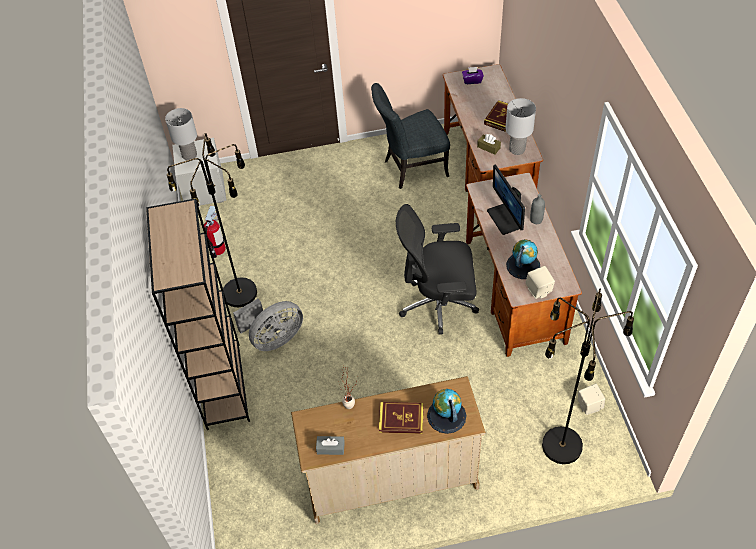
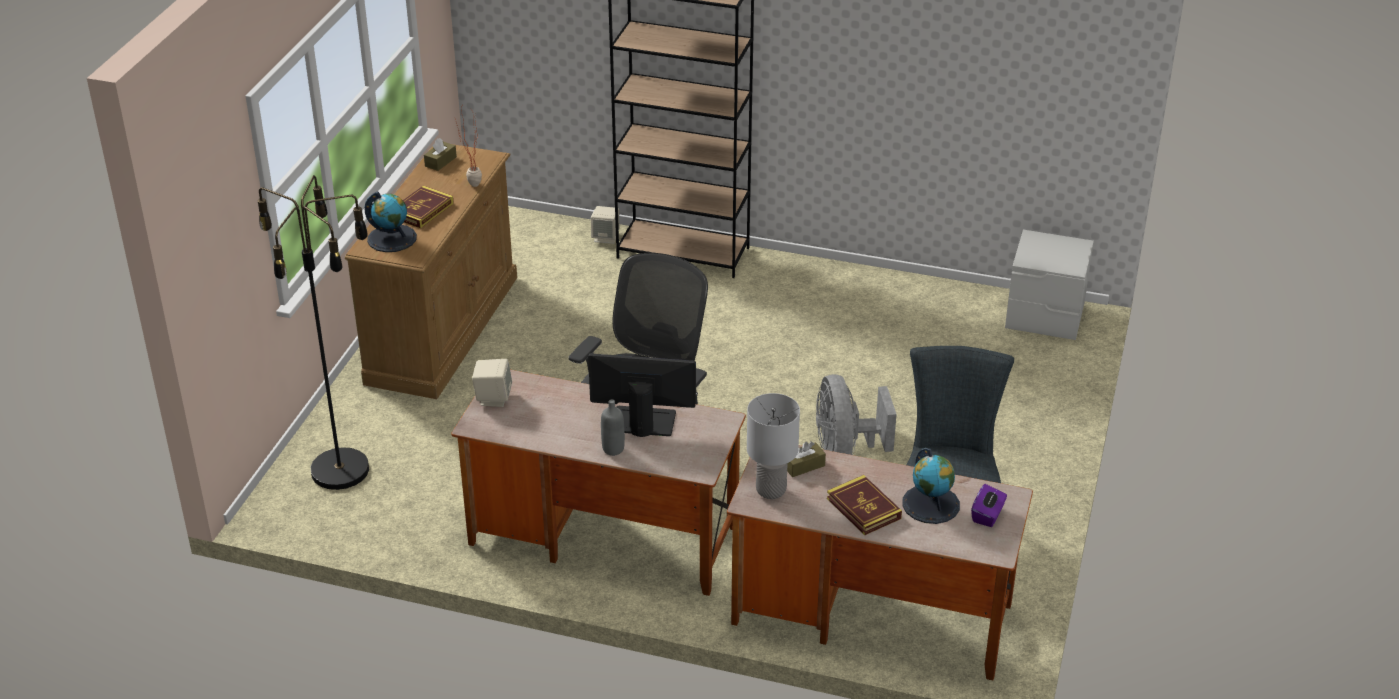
camera: 115 degrees right, 15 degrees down
(190, 156) = (1054, 248): grey table lamp -> none
(217, 249) = (912, 300): fire extinguisher -> none
(240, 294) = (816, 298): floor lamp -> none
(274, 338) = (718, 304): grey fan -> grey fan (845, 452)
(330, 448) = (440, 161): grey tissue box -> brown tissue box
(523, 265) = (546, 402): globe -> globe (931, 504)
(589, 406) = (363, 519): beige speaker -> beige speaker (606, 237)

